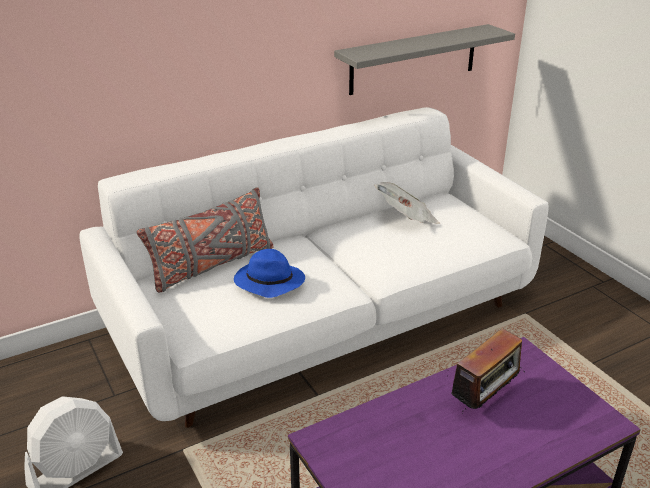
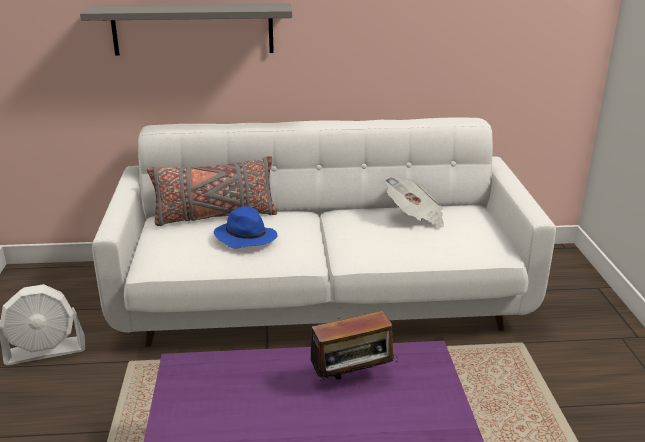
camera: 25 degrees right, 5 degrees down
(414, 59) = (469, 68): grey shelf -> grey shelf (193, 29)

